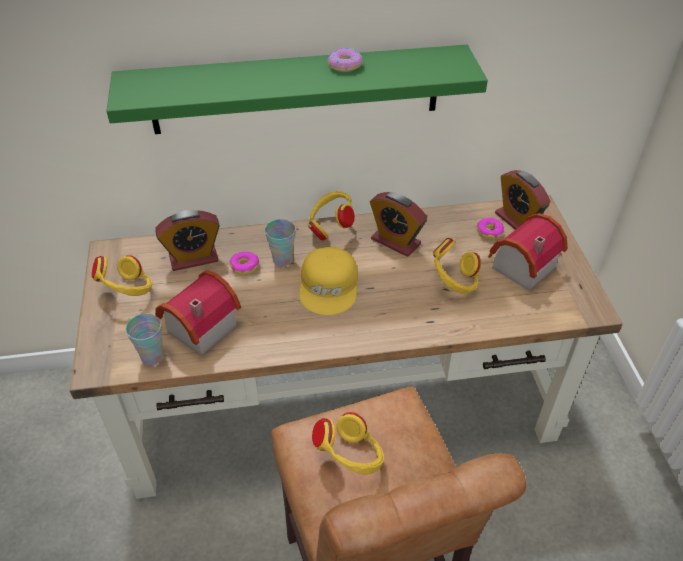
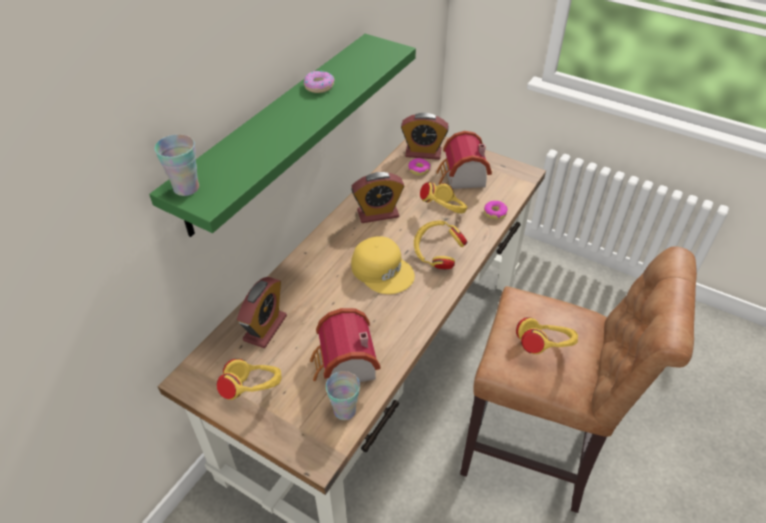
camera: 50 degrees left, 0 degrees up
(245, 266) = (310, 303): donut -> donut (495, 213)
(282, 259) = (328, 278): cup -> cup (186, 188)
(330, 227) = (325, 235): yellow headphones -> yellow headphones (437, 256)

